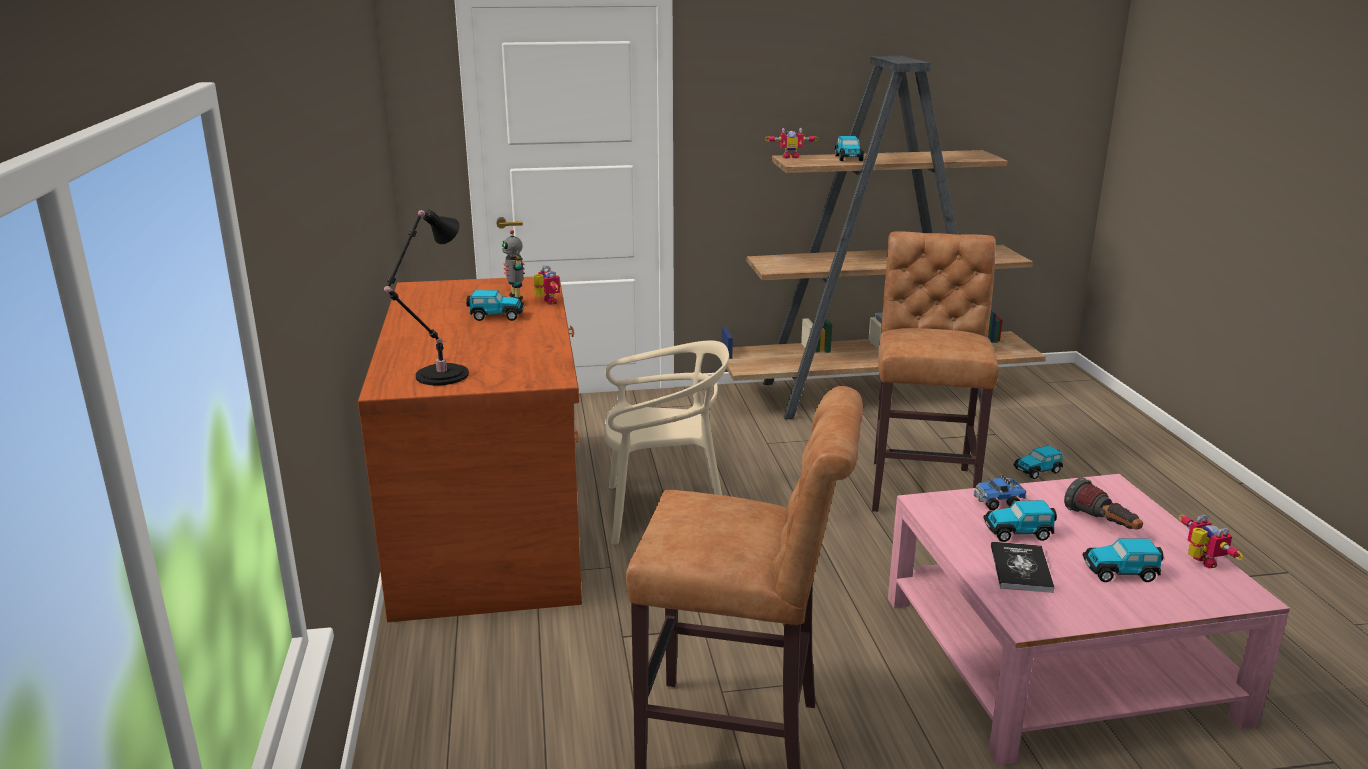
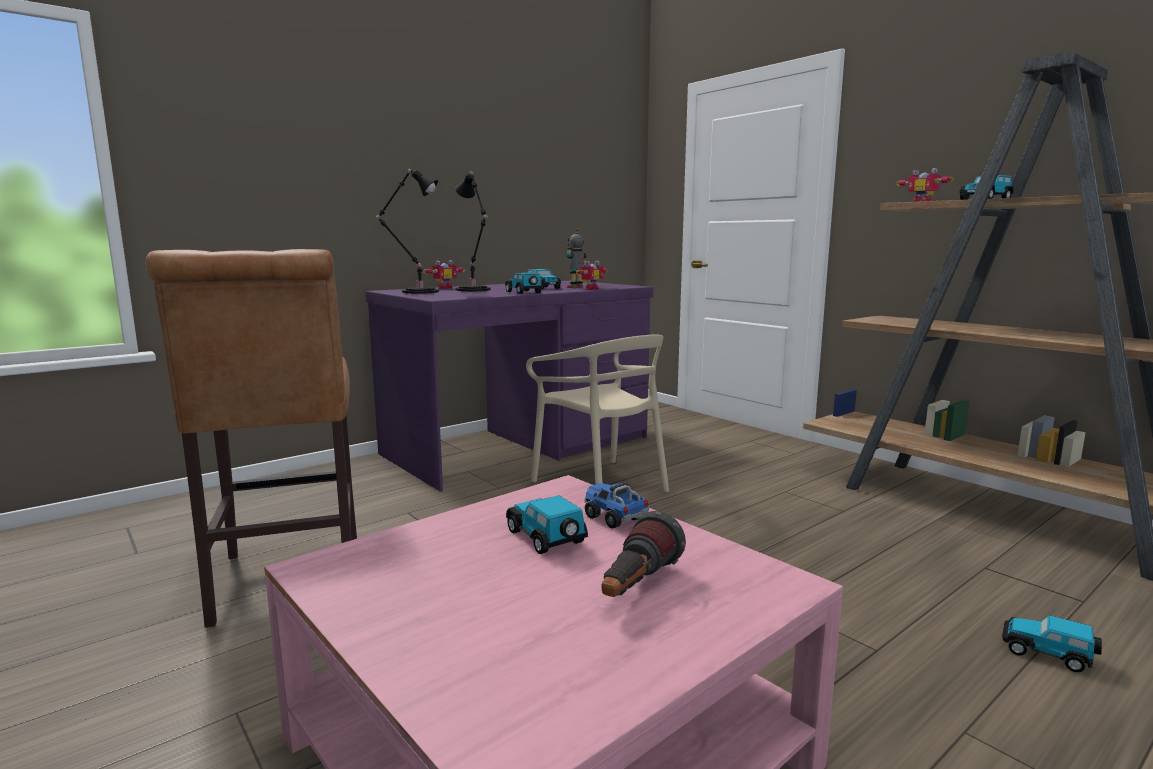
camera: 60 degrees right, 10 degrees down
(463, 348) = (474, 290): none -> black table lamp
(491, 521) = (519, 446): brown desk -> purple desk
(922, 486) = (841, 579): brown stool -> none
(1020, 568) = (448, 549): book -> none
(1121, 572) = (493, 615): toy car -> toy car (523, 292)
(1200, 562) = (593, 687): toy robot -> toy robot (443, 288)

